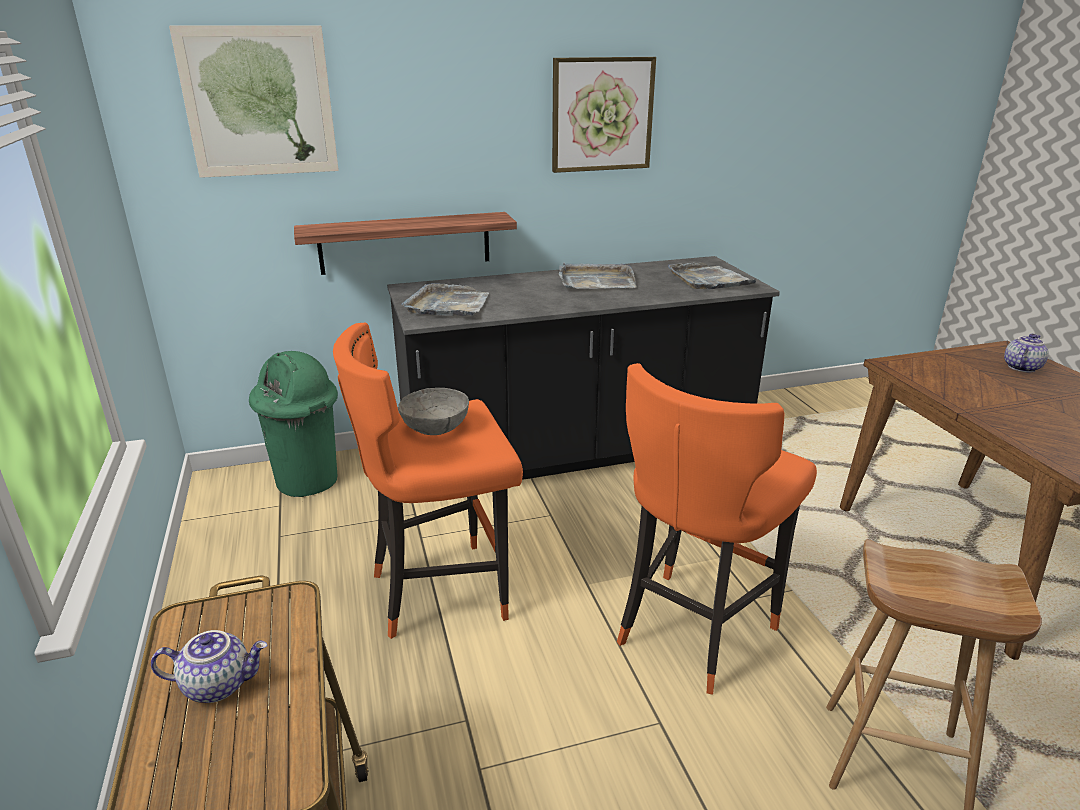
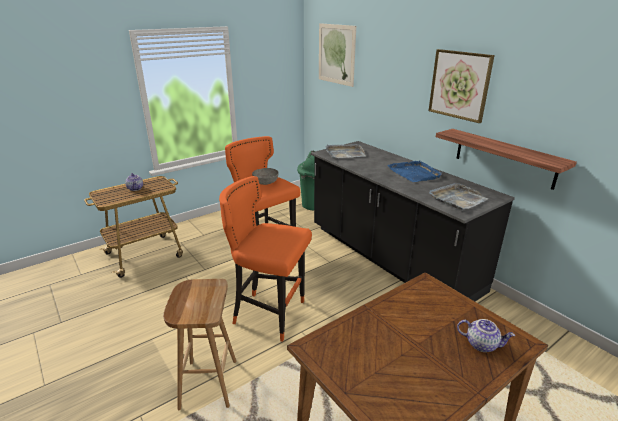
camera: 70 degrees right, 0 degrees up
(405, 243) = (369, 125): shelf -> shelf (504, 158)
(596, 280) = (414, 173): grey tray -> blue tray

